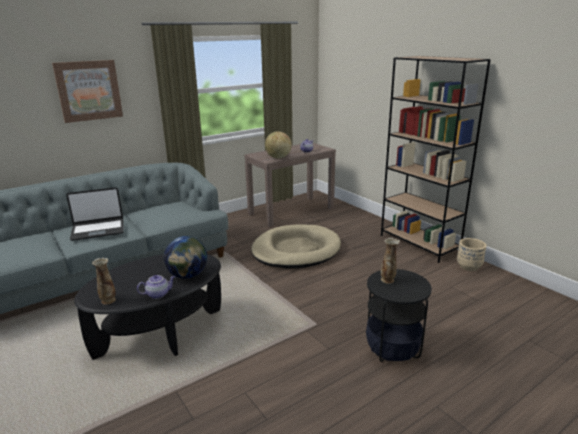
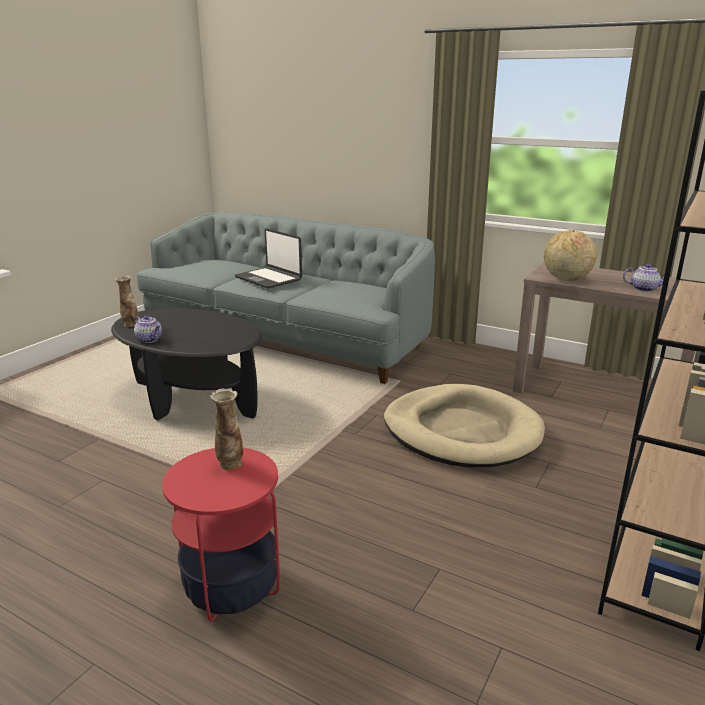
camera: 65 degrees right, 0 degrees up
(89, 90) = (360, 120): picture -> none
(187, 275) = (197, 342): globe -> none
(393, 348) = (231, 588): black side table -> red side table
(469, 267) = (635, 674): beige planter -> none

